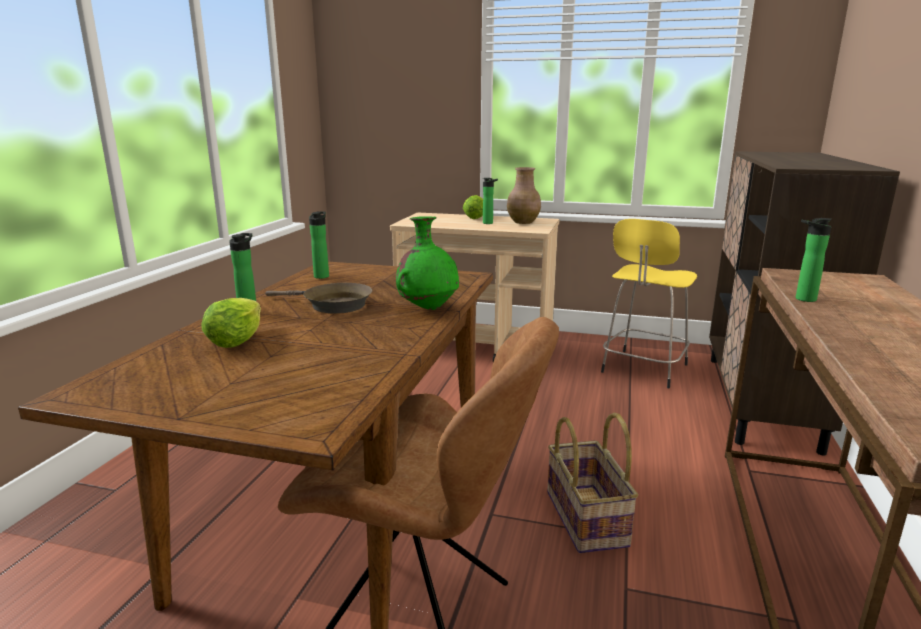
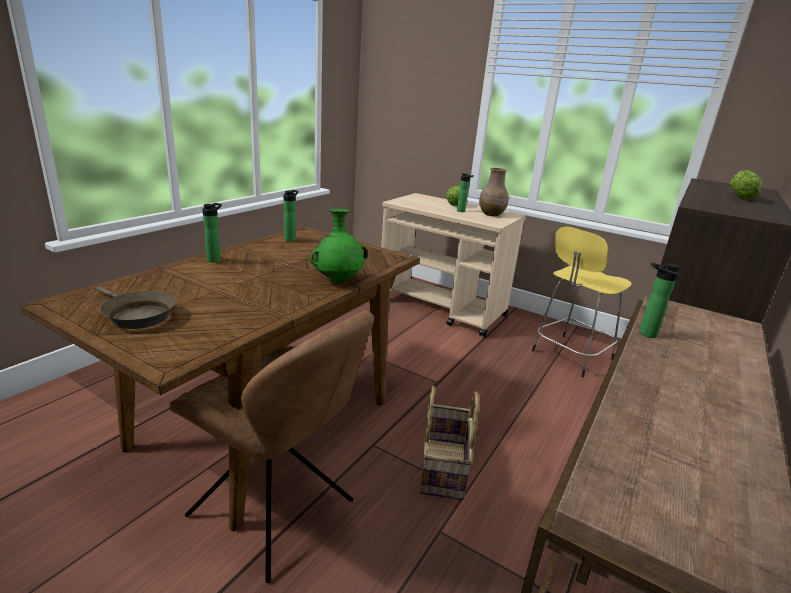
camera: 15 degrees right, 5 degrees up
(239, 338) = (188, 280): lettuce -> lettuce (739, 197)
(332, 305) = (274, 265): brown frying pan -> brown frying pan (136, 315)

